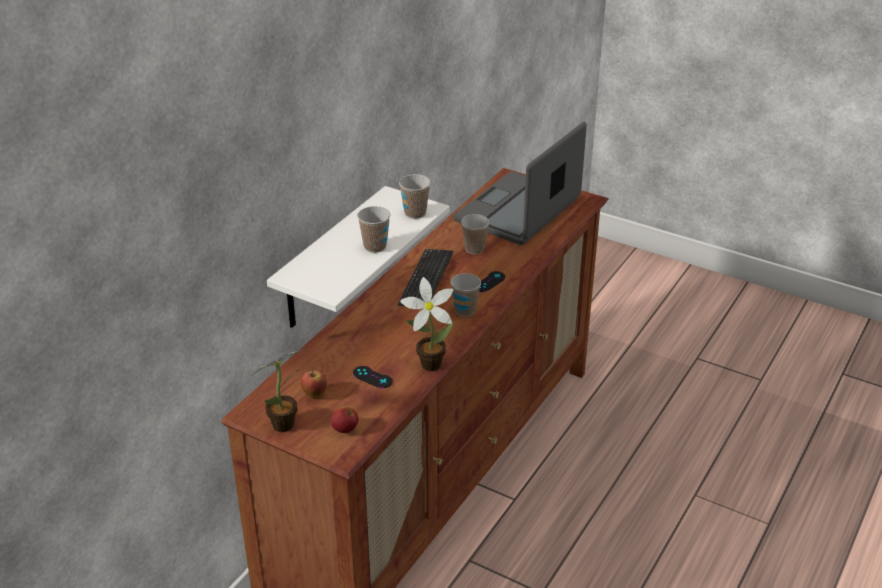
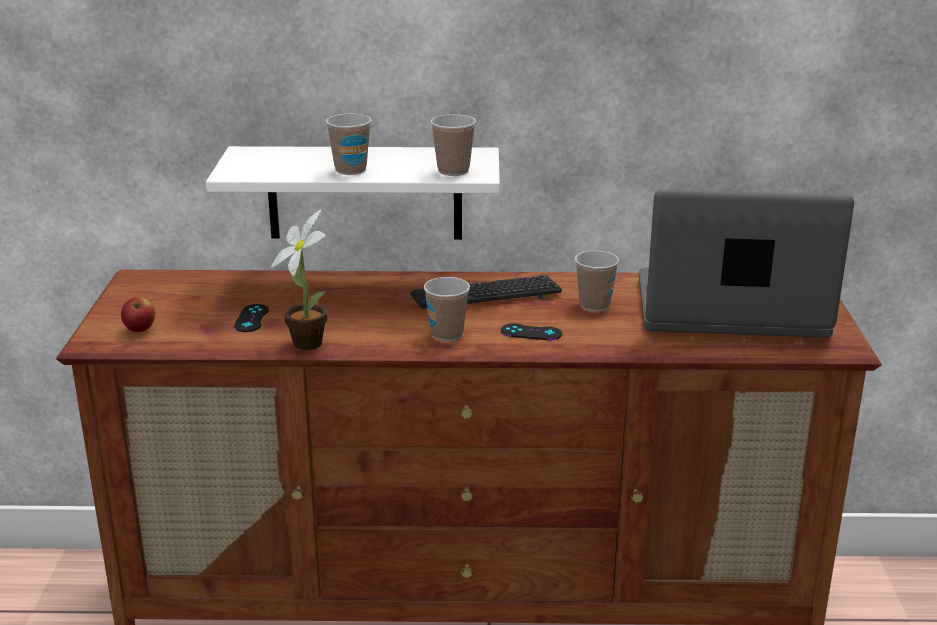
camera: 60 degrees right, 10 degrees down
(287, 424) = (129, 299): potted plant -> none
(314, 395) = (192, 299): apple -> none

